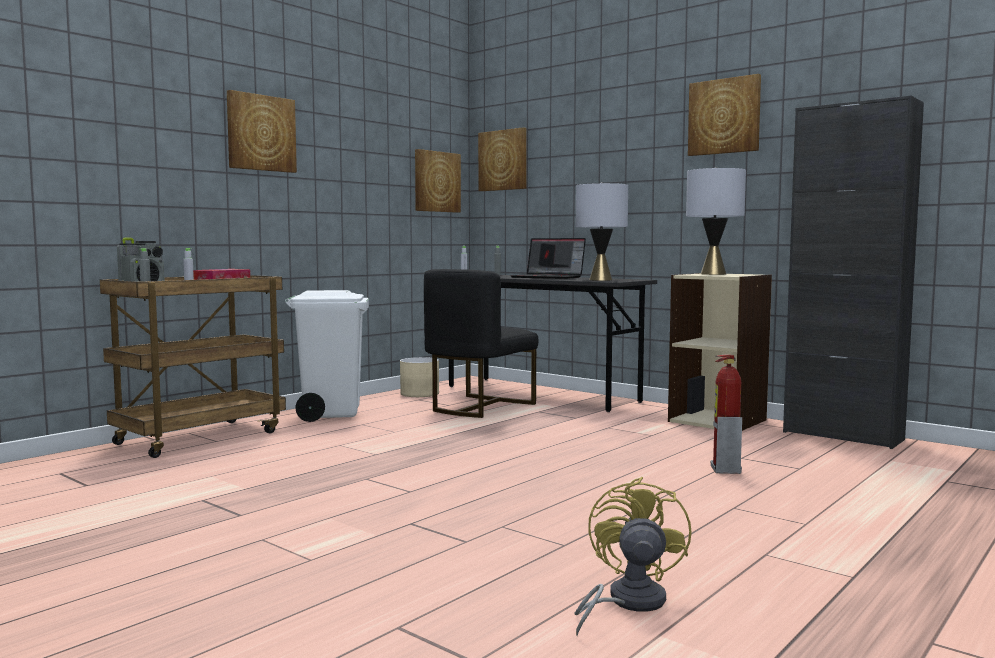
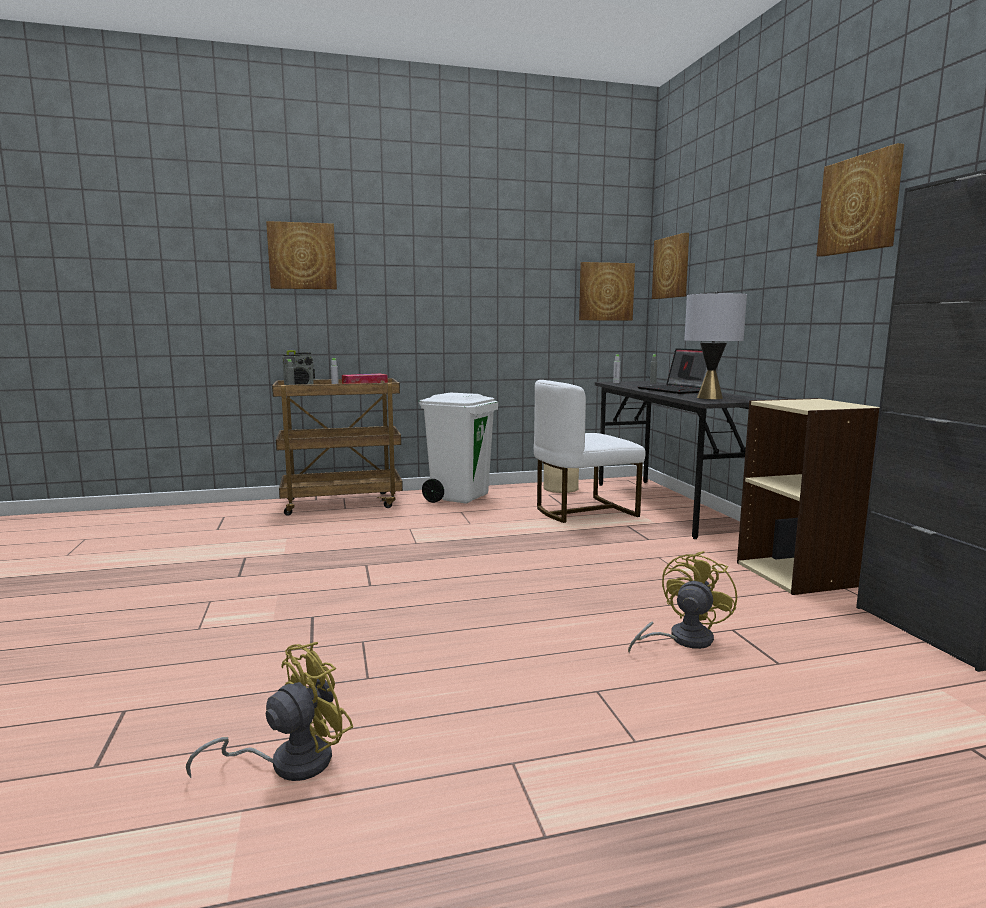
camera: 35 degrees right, 5 degrees up
(261, 133) = (416, 260): picture -> picture (302, 256)
(479, 407) = (583, 511): black chair -> white chair
(713, 274) = (809, 402): grey table lamp -> none
(724, 470) = (682, 639): fire extinguisher -> yellow fan

